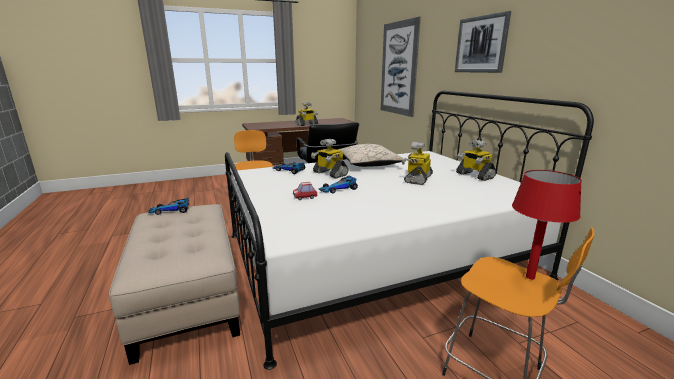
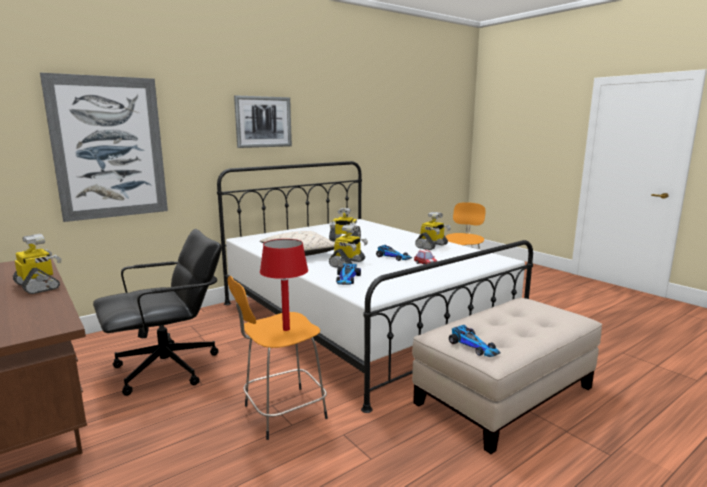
camera: 105 degrees left, 5 degrees down
(474, 175) = (323, 229): toy robot -> toy robot (432, 246)
(530, 277) = (454, 235): red table lamp -> red table lamp (286, 329)

